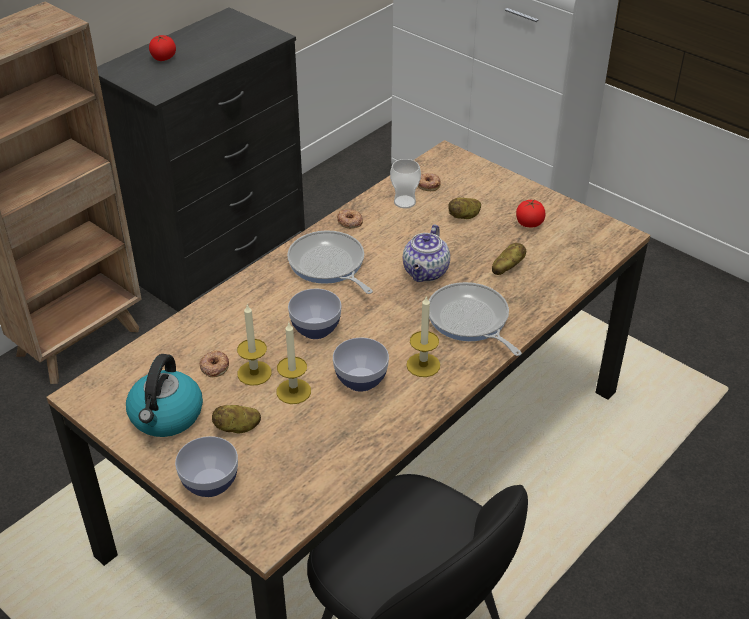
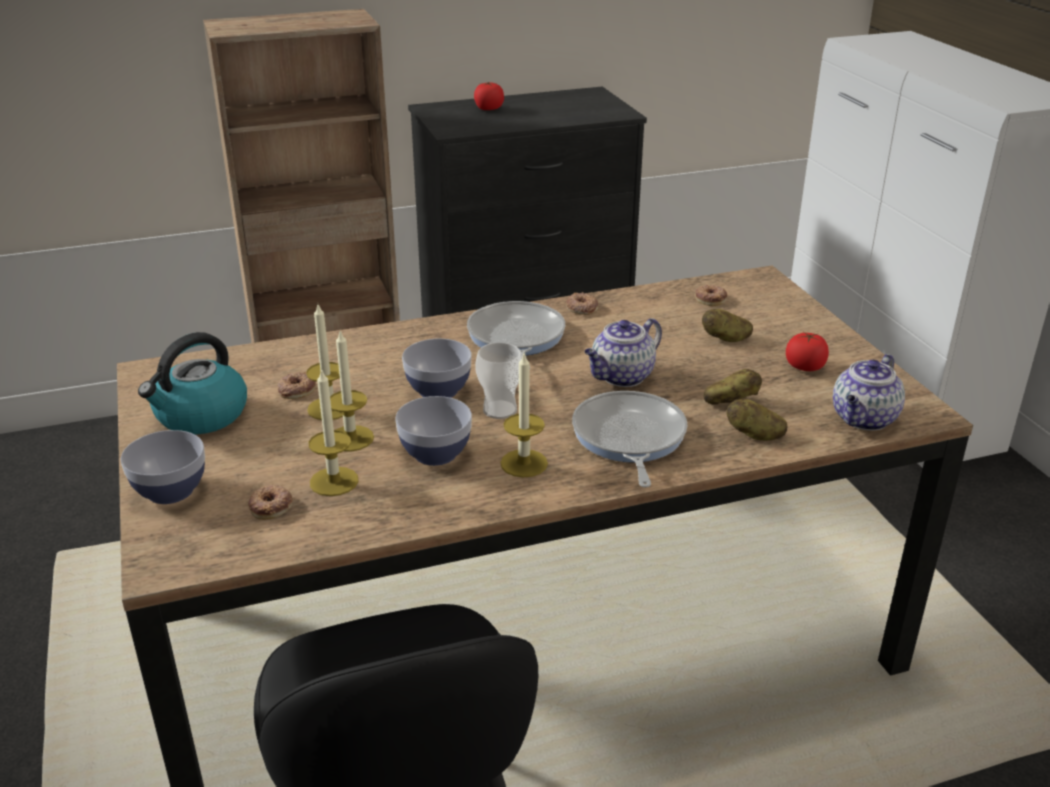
camera: 30 degrees right, 10 degrees down
(237, 428) = (255, 451): potato -> potato (754, 435)
(292, 465) = (271, 506): none -> donut
(315, 429) = (334, 481): none -> candle
(404, 202) = (665, 307): cup -> cup (500, 410)
(591, 253) = (864, 419): none -> teapot

